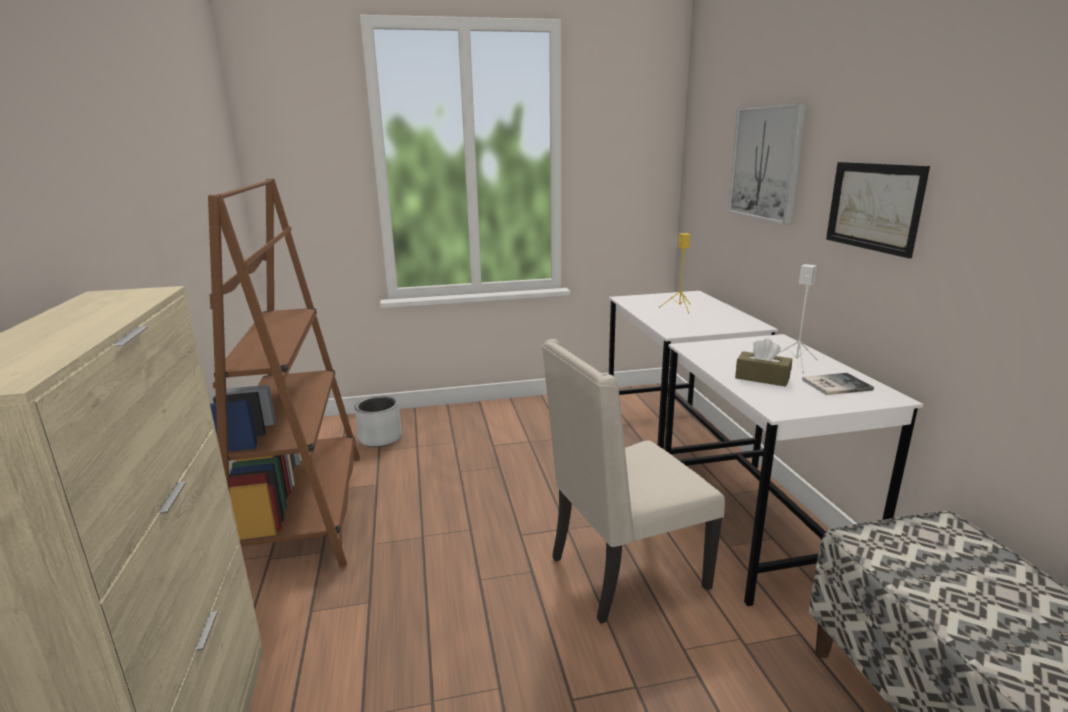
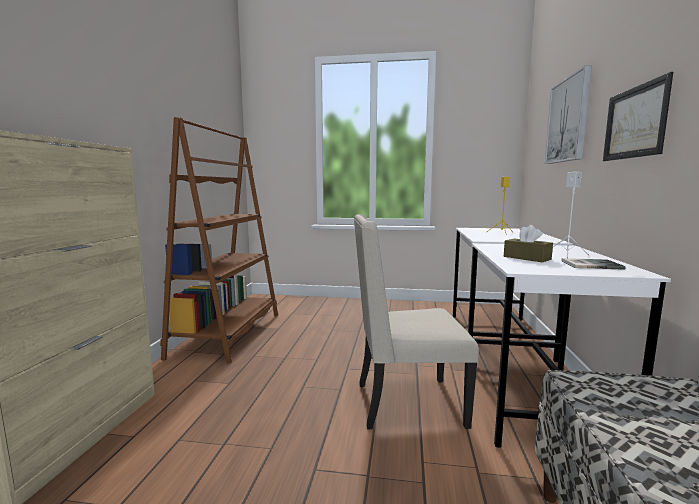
camera: 20 degrees right, 10 degrees down
(380, 438) = (297, 308): grey planter -> none

